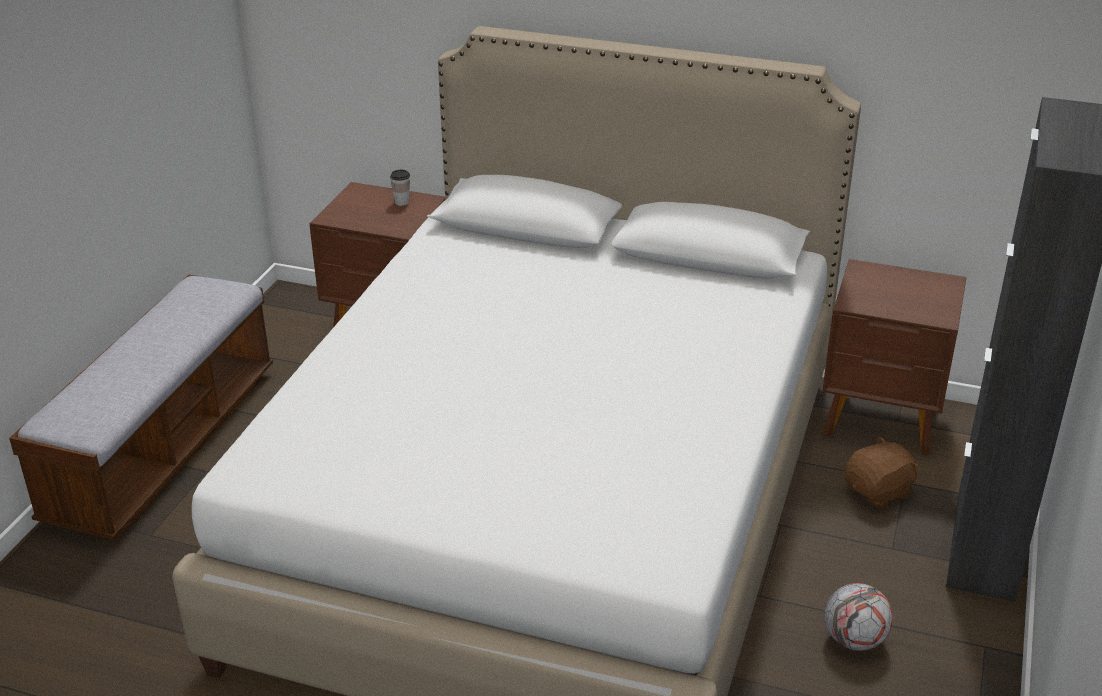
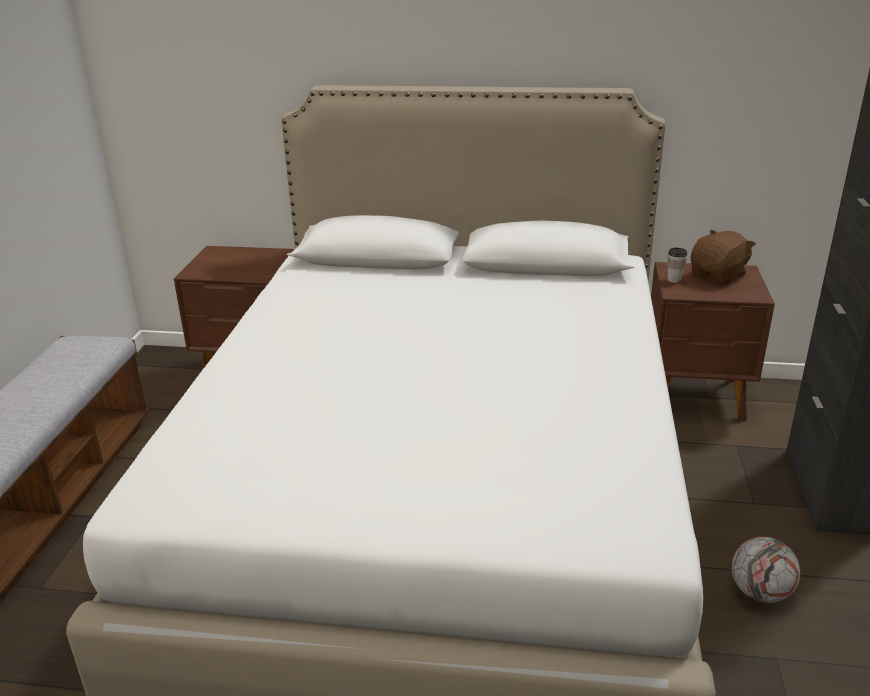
camera: 10 degrees left, 5 degrees down
(402, 202) = (256, 256): cup -> cup (674, 279)
(879, 492) = (719, 456): brown plush toy -> brown plush toy (718, 275)

